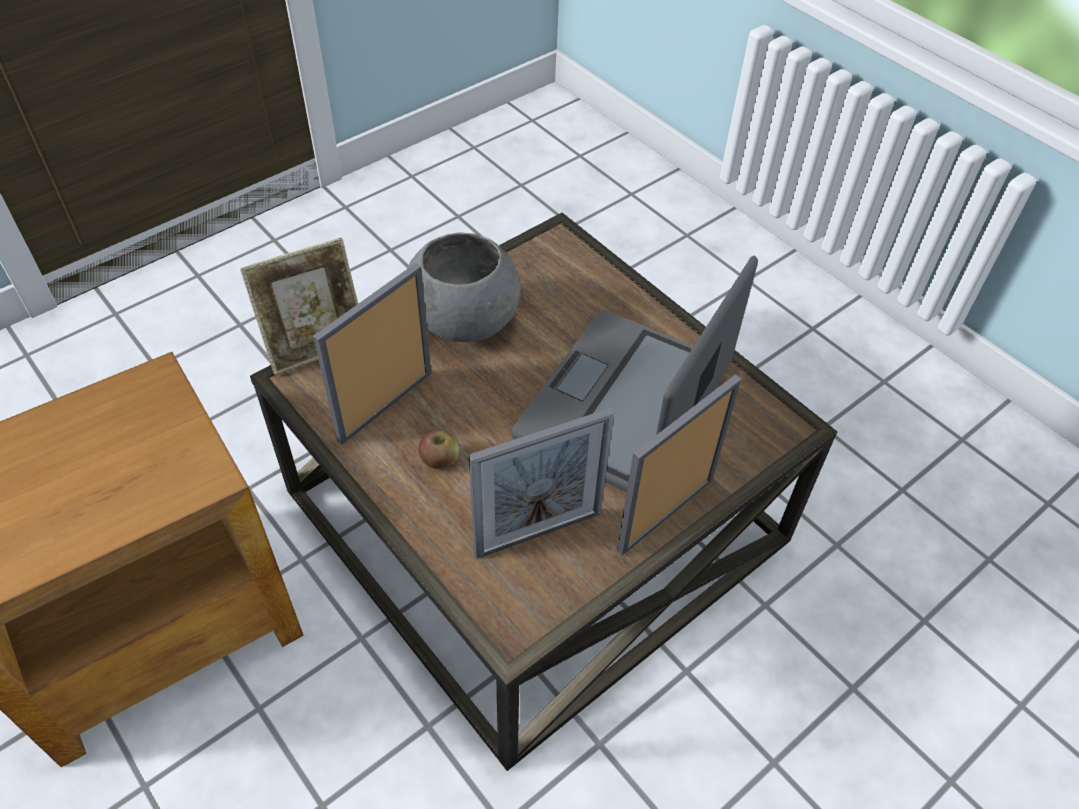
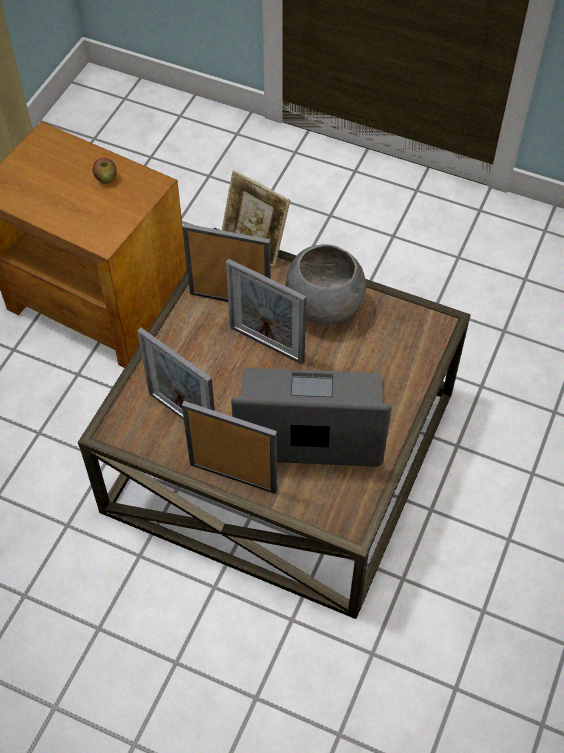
camera: 65 degrees right, 5 degrees up
(440, 459) = (207, 345): apple -> apple (106, 178)
(481, 398) = (266, 344): none -> picture frame

